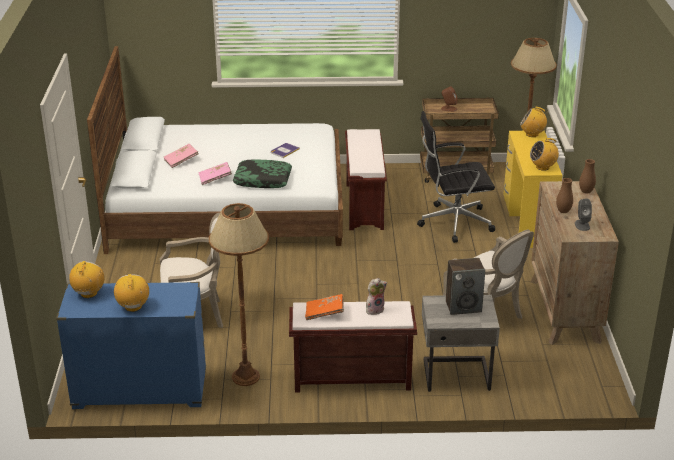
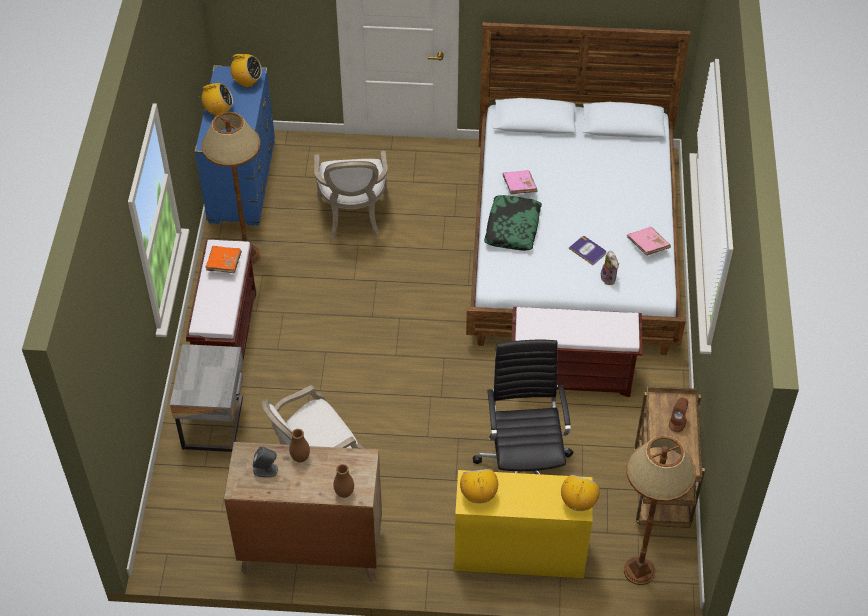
camera: 95 degrees right, 20 degrees up
(181, 161) = (565, 157): pink book -> pink book (647, 246)
(375, 309) = (221, 303): plush toy -> plush toy (609, 278)
(463, 306) = (212, 379): speaker -> none

